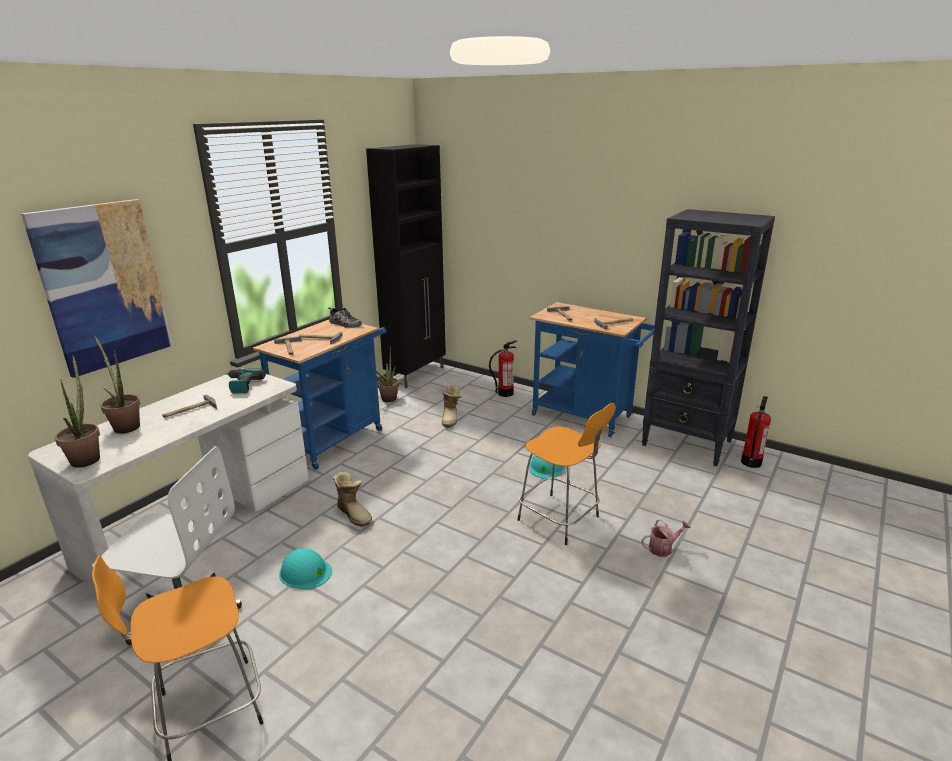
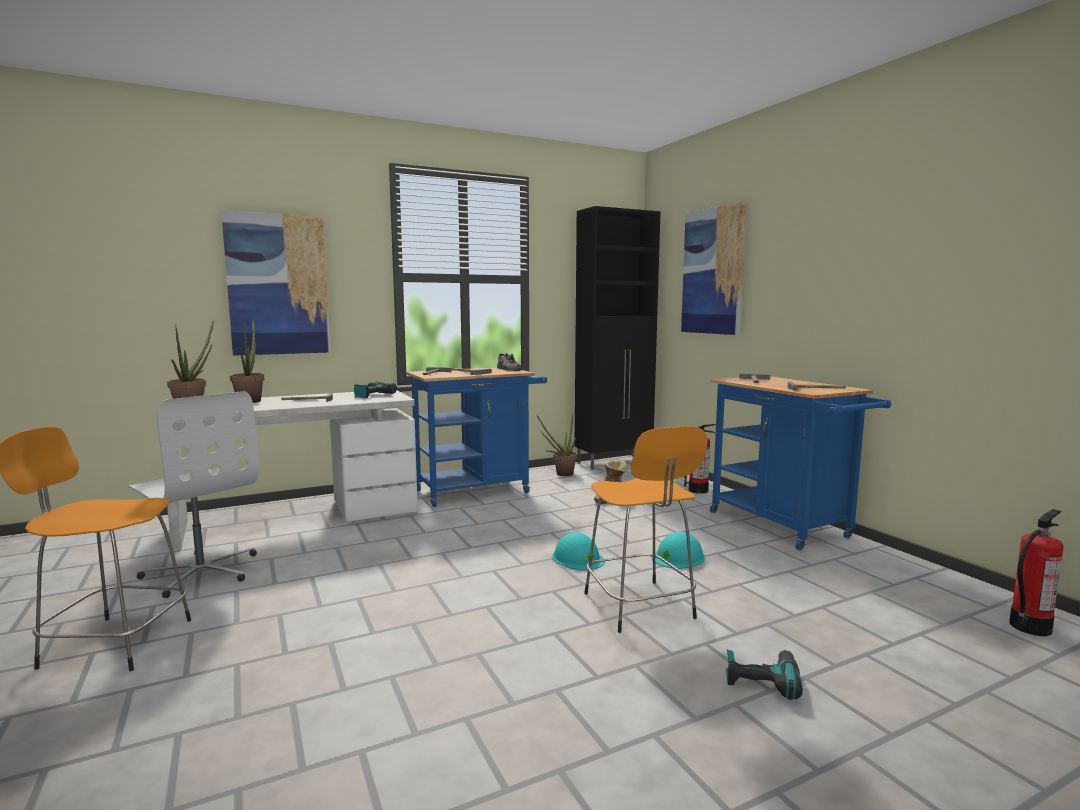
camera: 30 degrees right, 15 degrees down
(305, 572) = (325, 573): turquoise hard hat -> turquoise hard hat (578, 558)
(354, 513) = (424, 544): boot -> none
(500, 209) = (713, 271): none -> picture
(663, 548) = (762, 679): watering can -> power drill
(687, 443) = (922, 581): black bookcase -> none

